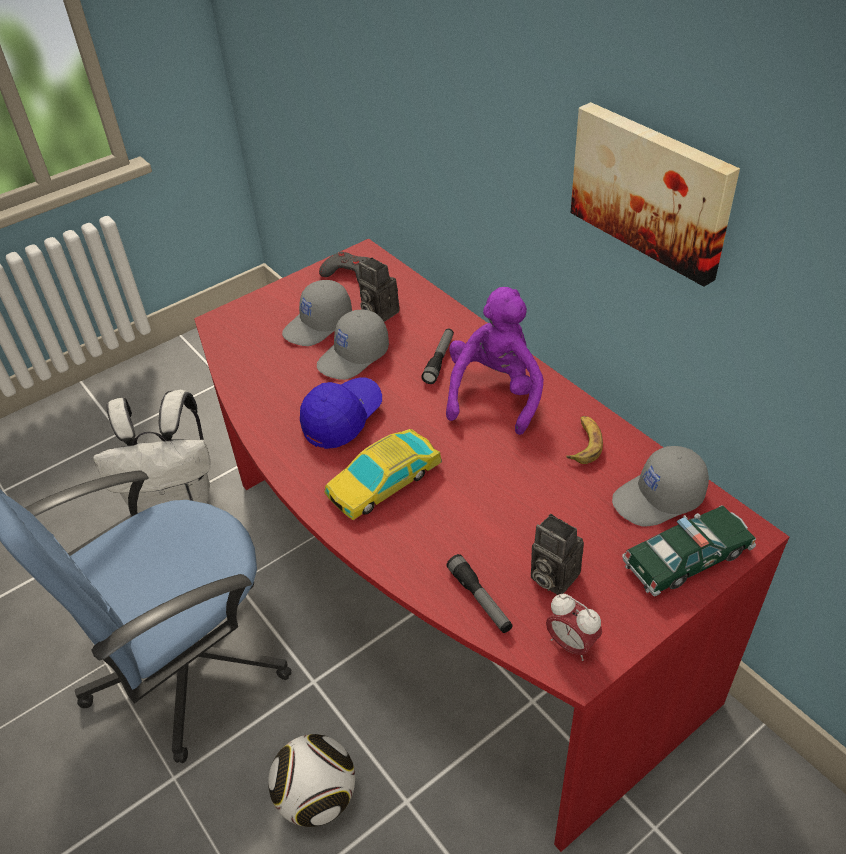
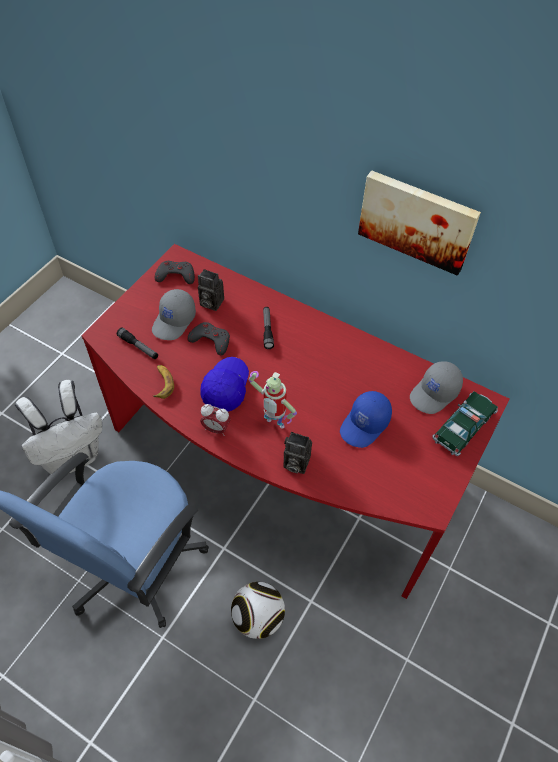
camera: 25 degrees left, 10 degrees up
(354, 357) = (210, 340): grey cap -> grey game controller
(384, 481) = (273, 425): toy car -> toy robot
(480, 599) = (364, 485): flashlight -> flashlight (138, 347)
(495, 394) = (313, 346): purple plush toy -> none
(523, 515) = (365, 425): none -> blue cap
(551, 576) = (396, 459): camera -> camera (294, 463)
(571, 644) = (424, 497): alarm clock -> alarm clock (216, 429)
(584, 443) = (379, 368): banana -> banana (162, 383)

